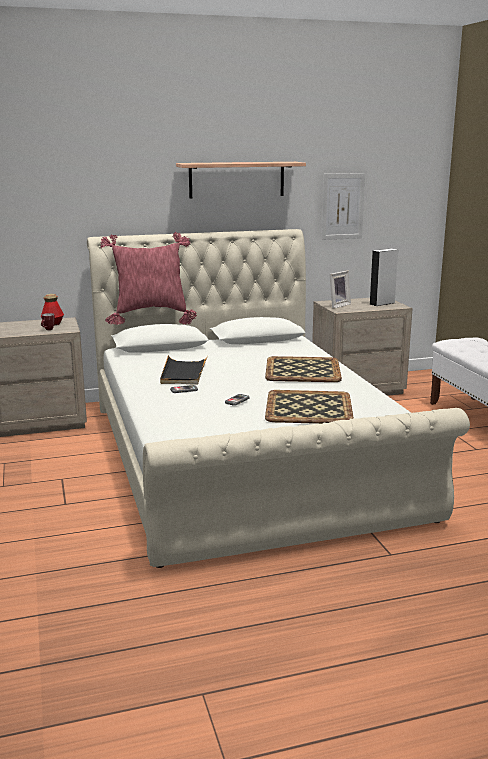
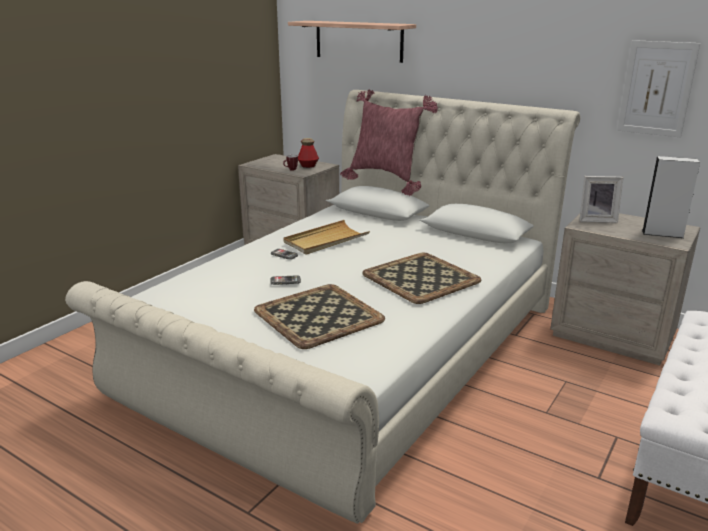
camera: 50 degrees right, 5 degrees up
(183, 373) = (326, 240): black tray -> beige tray
(237, 179) = (513, 41): shelf -> shelf (358, 41)

